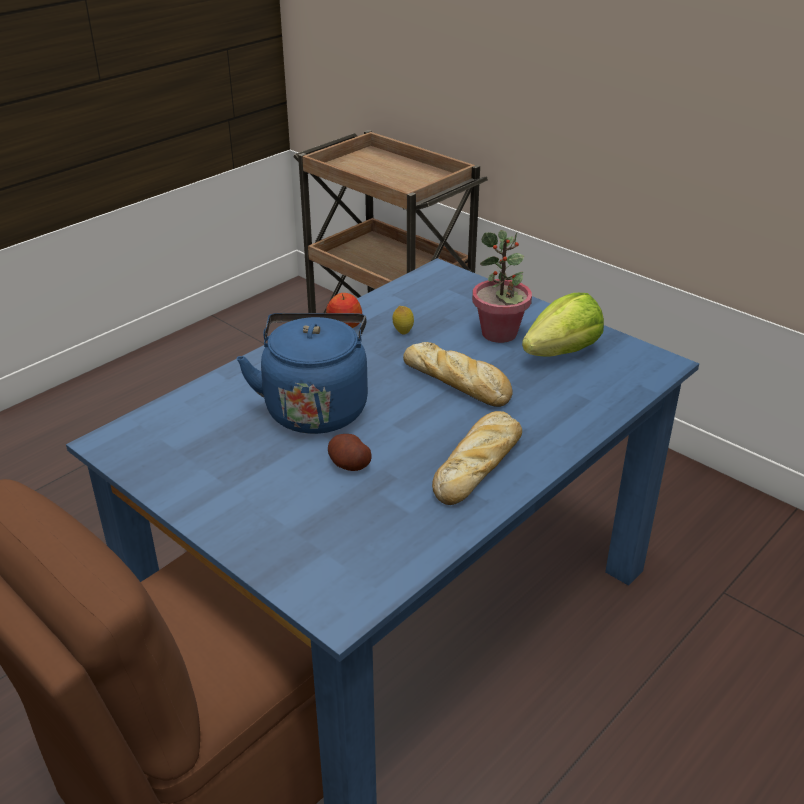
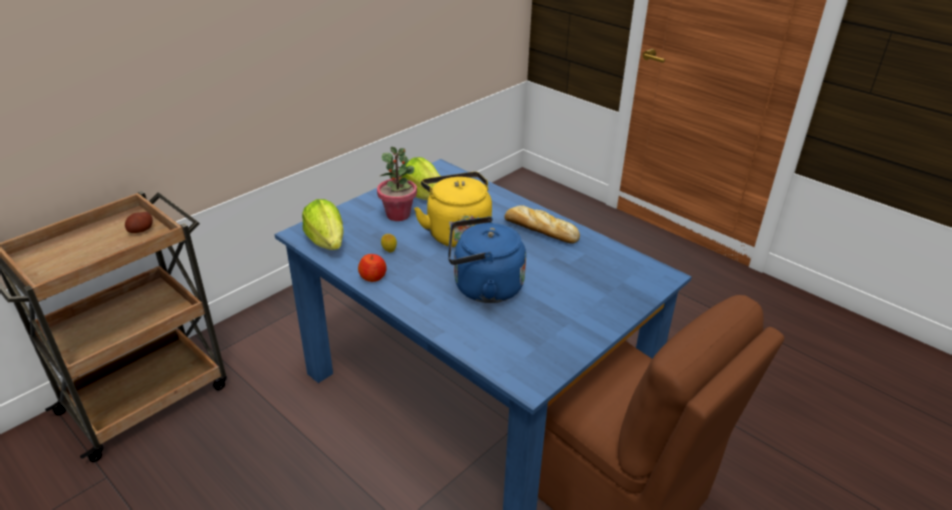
camera: 90 degrees left, 0 degrees up
(349, 464) = (544, 274): potato -> potato (141, 230)
(422, 290) = (327, 242): none -> lettuce
(458, 383) = (456, 233): bread -> yellow kettle

